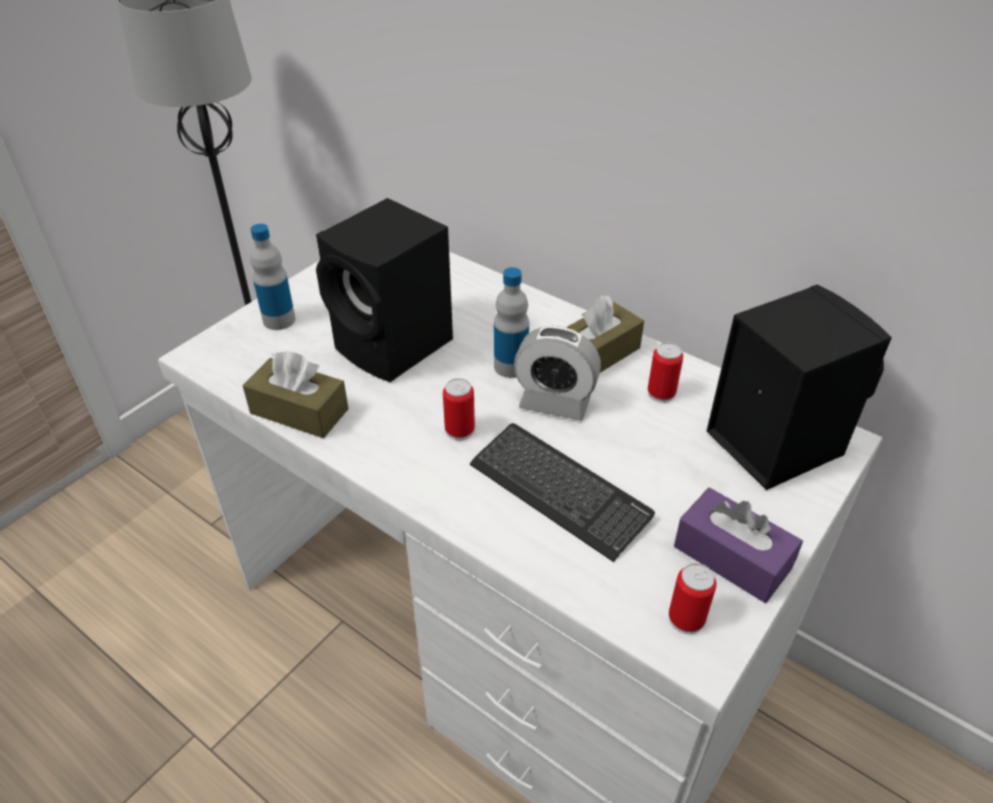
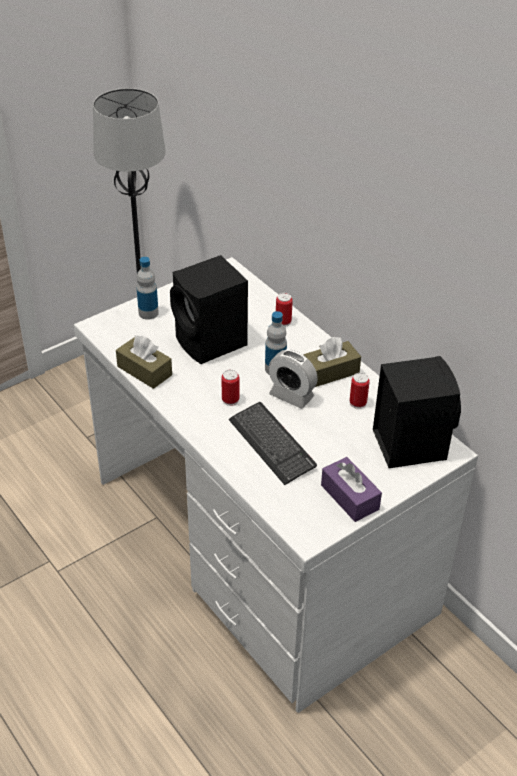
camera: 15 degrees right, 0 degrees up
(686, 619) = (309, 519): can -> can (283, 321)

